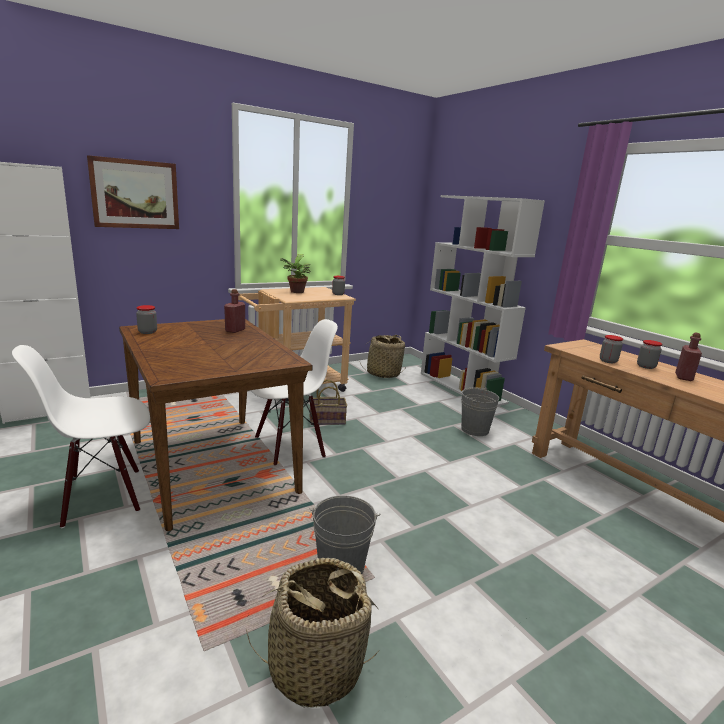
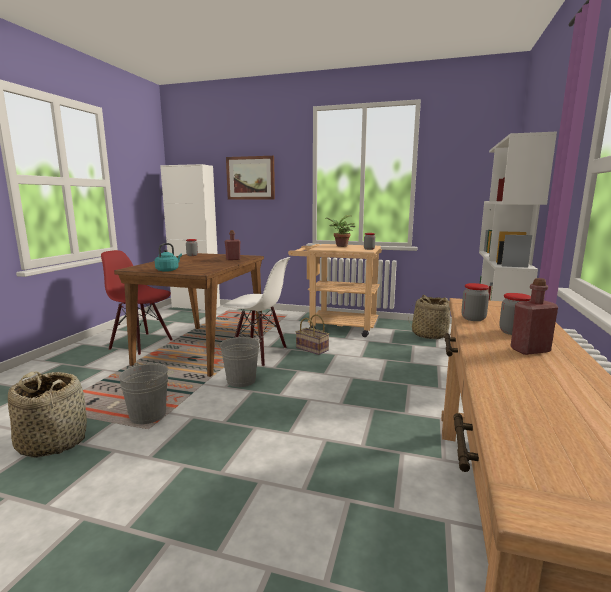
camera: 50 degrees right, 5 degrees down
(102, 496) = (142, 344): white chair -> red chair
(235, 367) = (168, 270): none -> turquoise kettle
(475, 429) = (422, 394): grey bucket -> grey bucket (241, 380)

